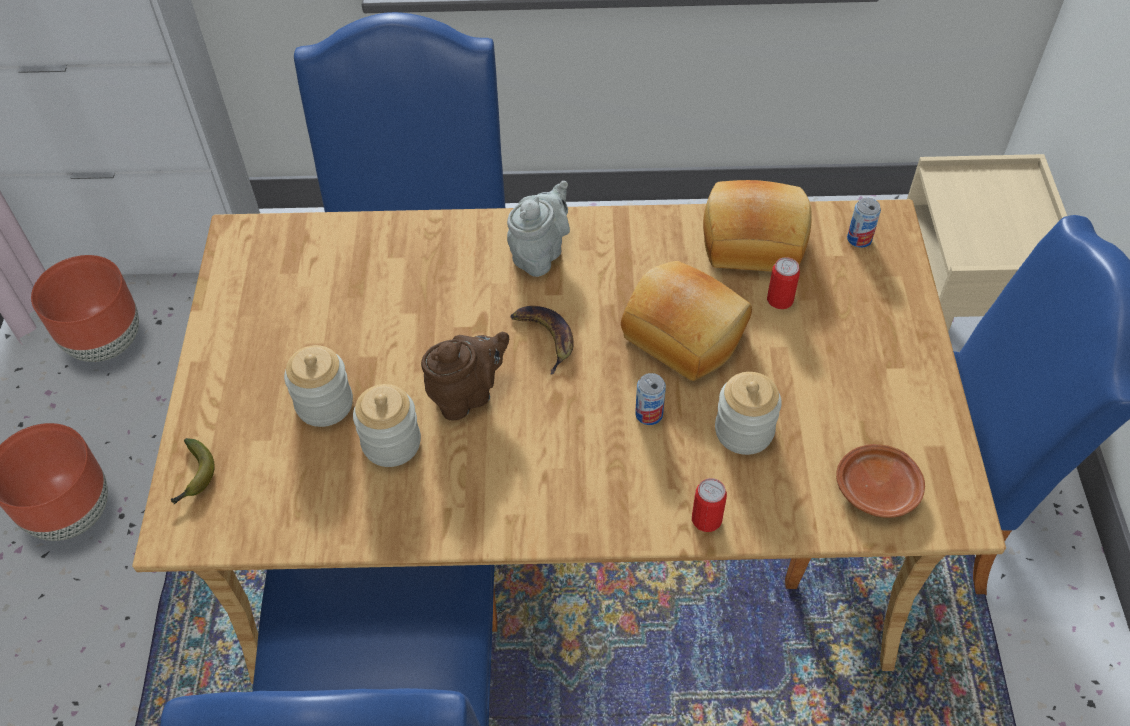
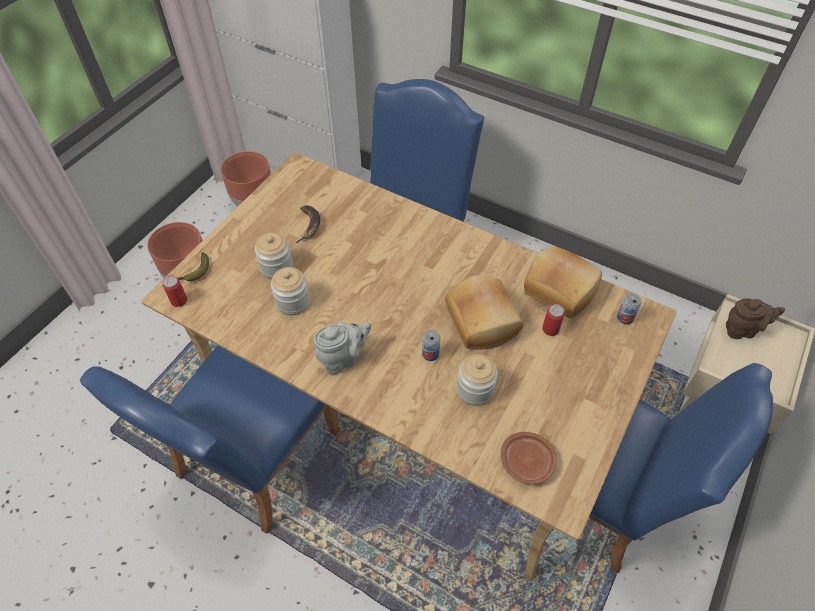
camera: 30 degrees right, 0 degrees up
(467, 395) = (346, 297): brown teapot -> brown teapot (742, 330)
(540, 253) = (437, 242): grey teapot -> grey teapot (343, 358)
(545, 338) = (407, 287): banana -> banana (308, 225)
(706, 519) = (419, 425): can -> can (179, 300)

